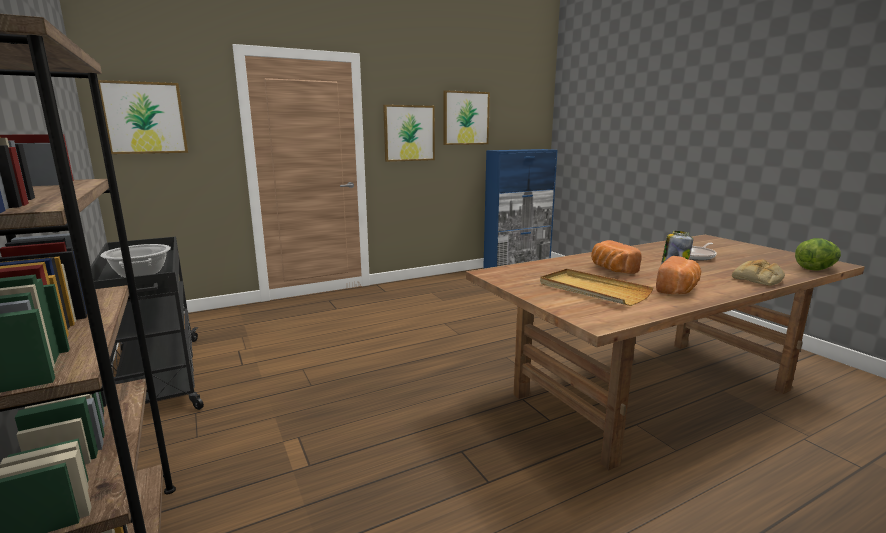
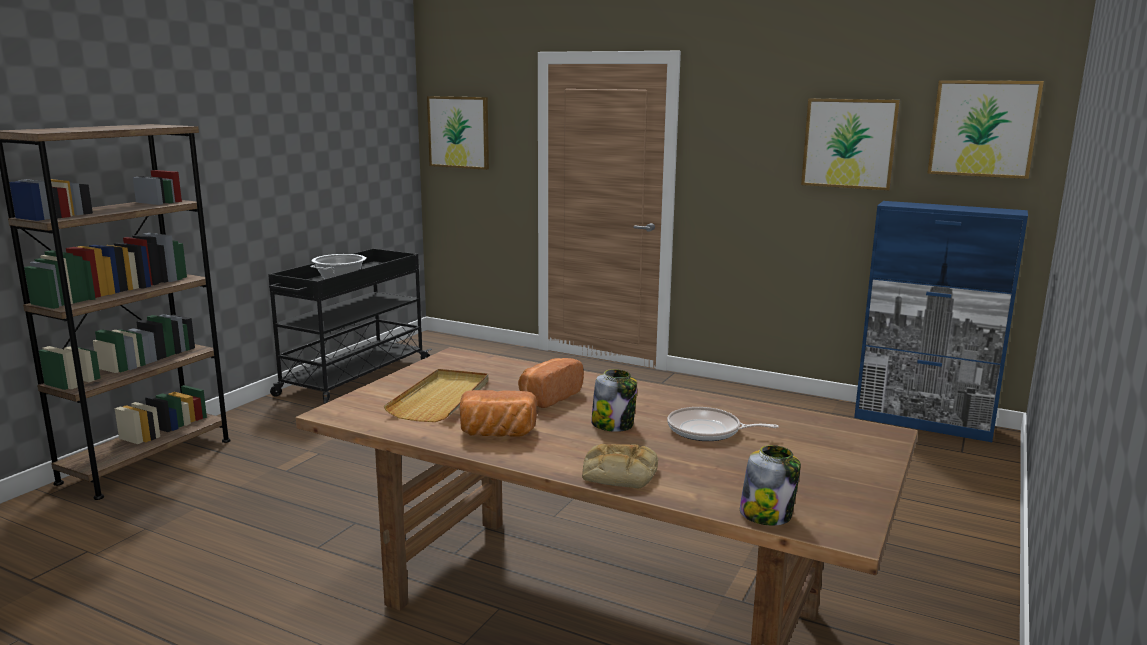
camera: 55 degrees right, 0 degrees up
(409, 133) = (744, 163): picture -> picture (983, 128)
(815, 269) = (767, 514): lettuce -> jar

